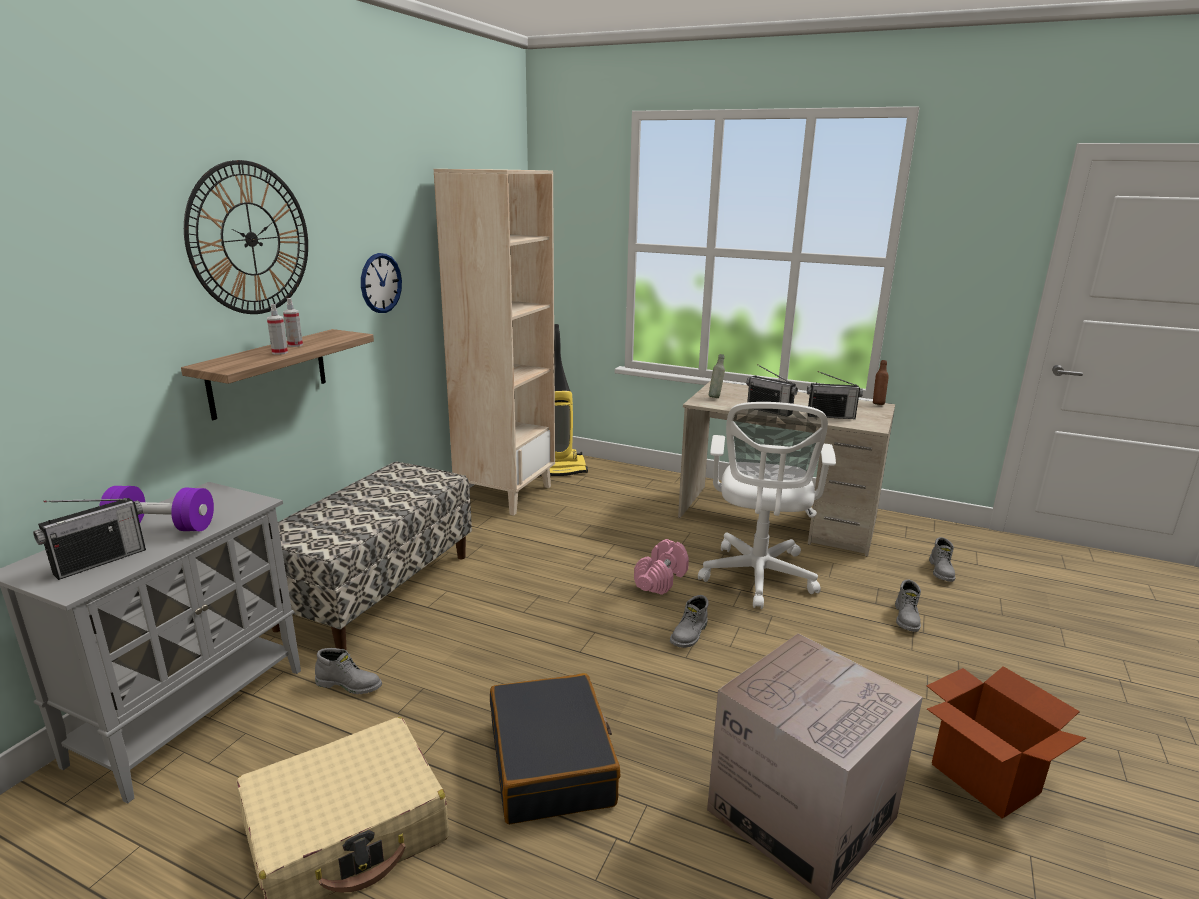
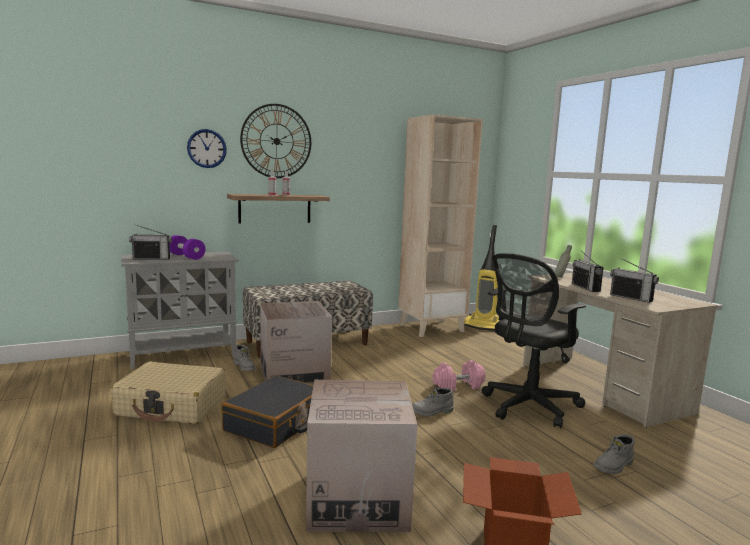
camera: 40 degrees right, 10 degrees down
(381, 283) = (359, 177): wall clock -> wall clock (207, 148)
(446, 660) = (294, 374): none -> cardboard box
(757, 578) = (527, 407): white office chair -> black office chair
(877, 404) = (698, 302): brown bottle -> none
(941, 571) = (707, 459): grey boot -> none

